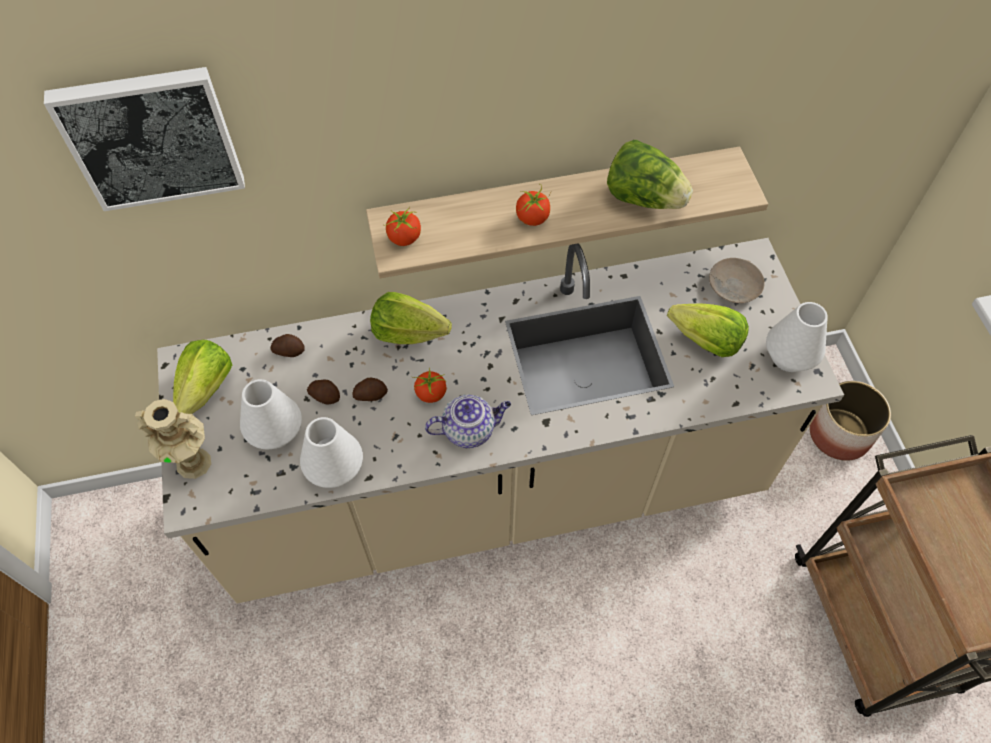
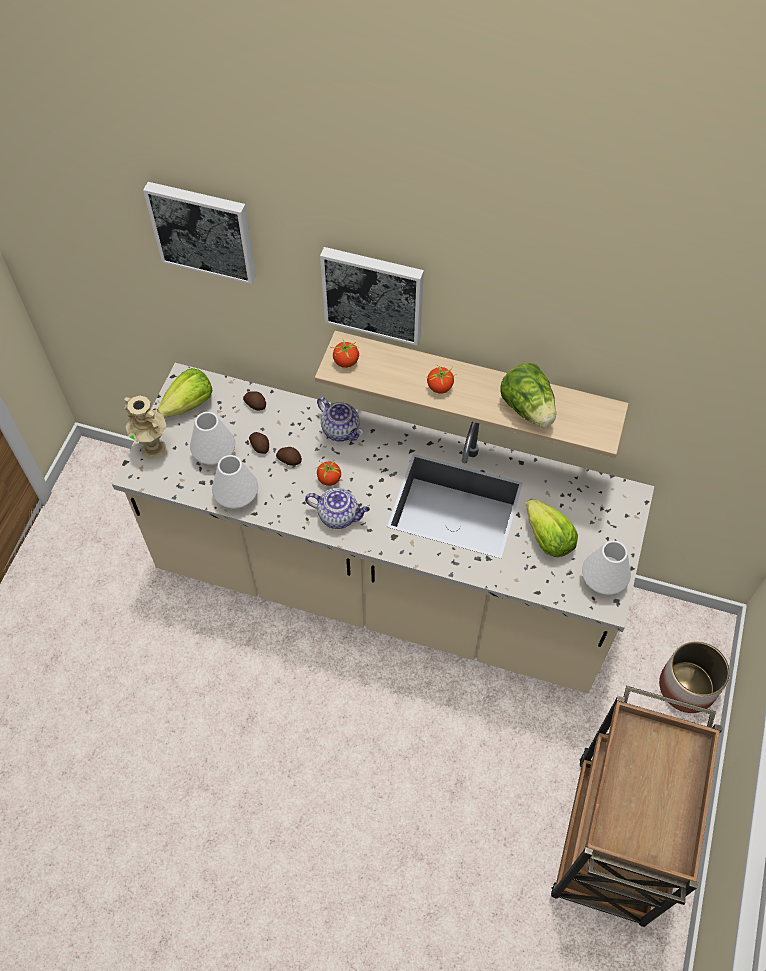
camera: 30 degrees right, 0 degrees up
(408, 332) = (341, 430): lettuce -> teapot
(413, 132) = (373, 293): none -> picture
(734, 285) = (599, 509): beige plate -> none

